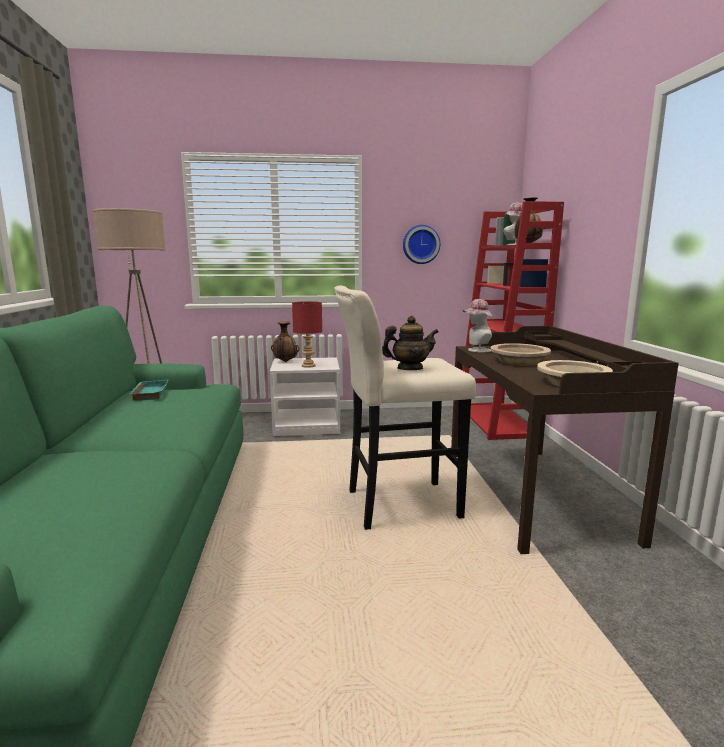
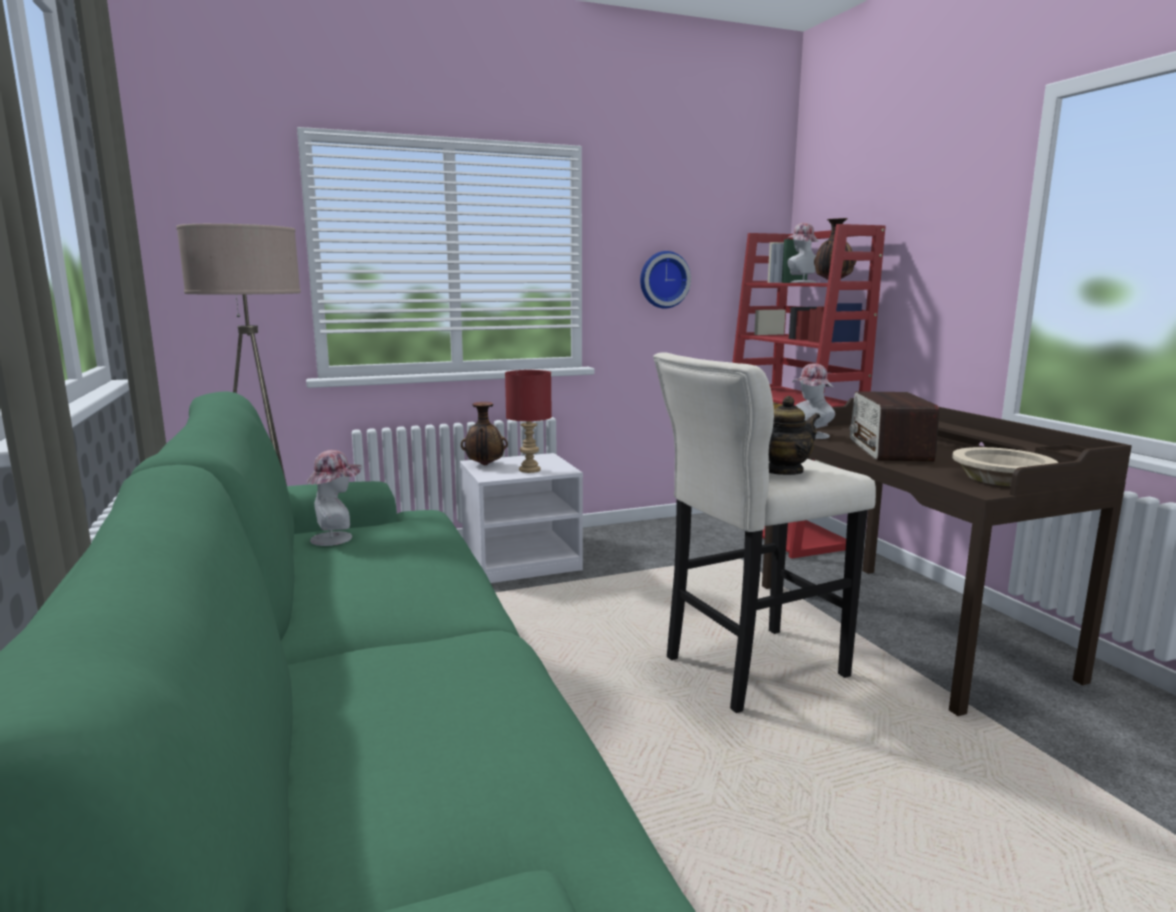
camera: 15 degrees left, 0 degrees up
(149, 393) = (337, 537): turquoise tray -> hat
(519, 361) = (889, 450): beige bowl -> radio

